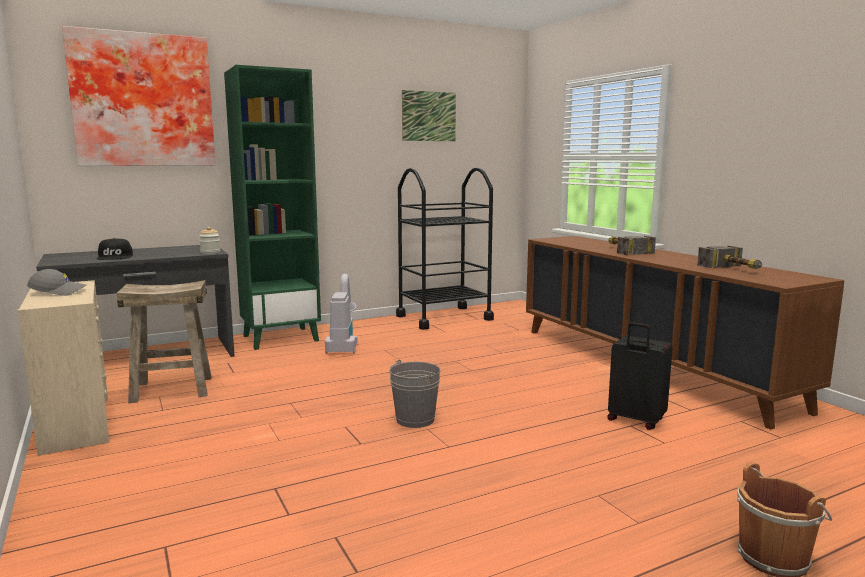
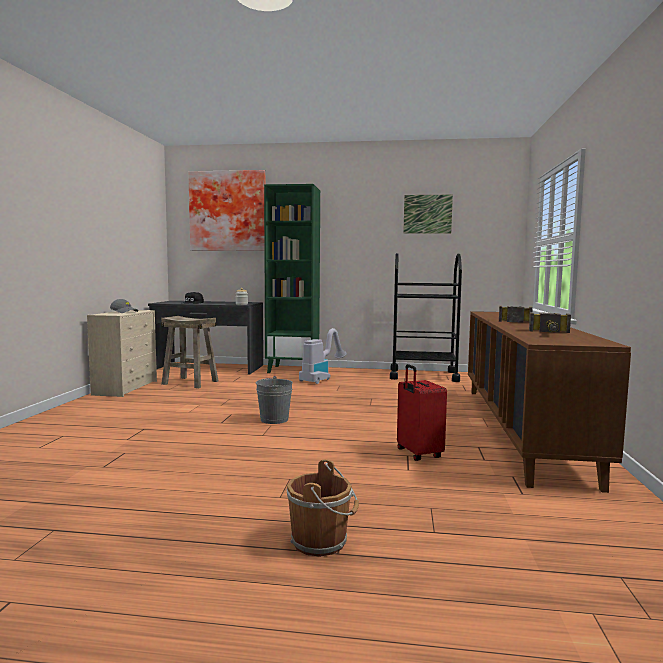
camera: 35 degrees right, 5 degrees down
(635, 421) = (418, 454): black suitcase -> red suitcase

